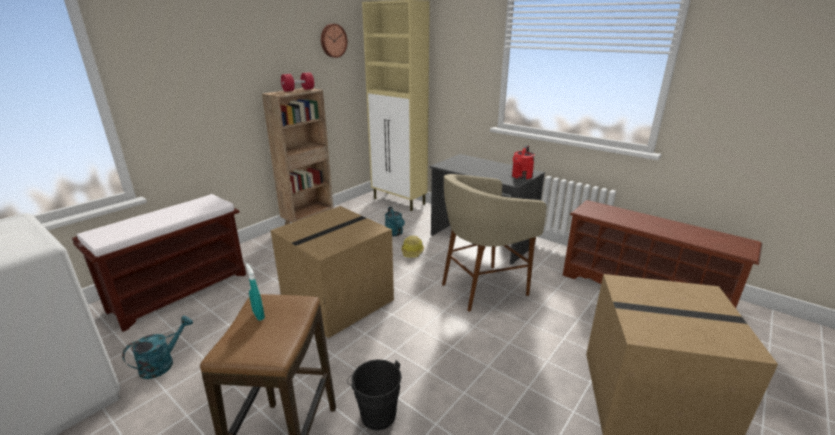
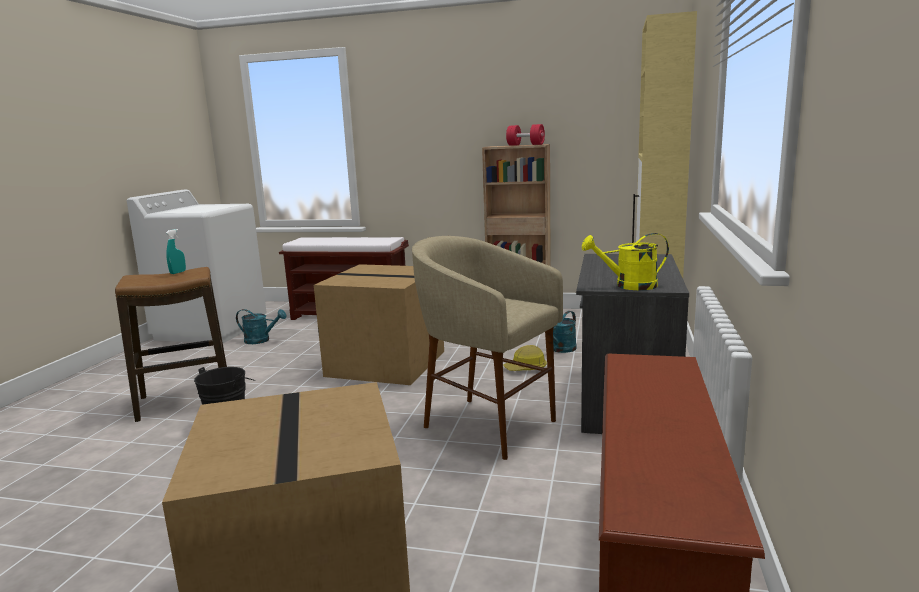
camera: 65 degrees right, 10 degrees down
(333, 40) = (604, 86): wall clock -> none
(521, 177) = (628, 286): red watering can -> yellow watering can

